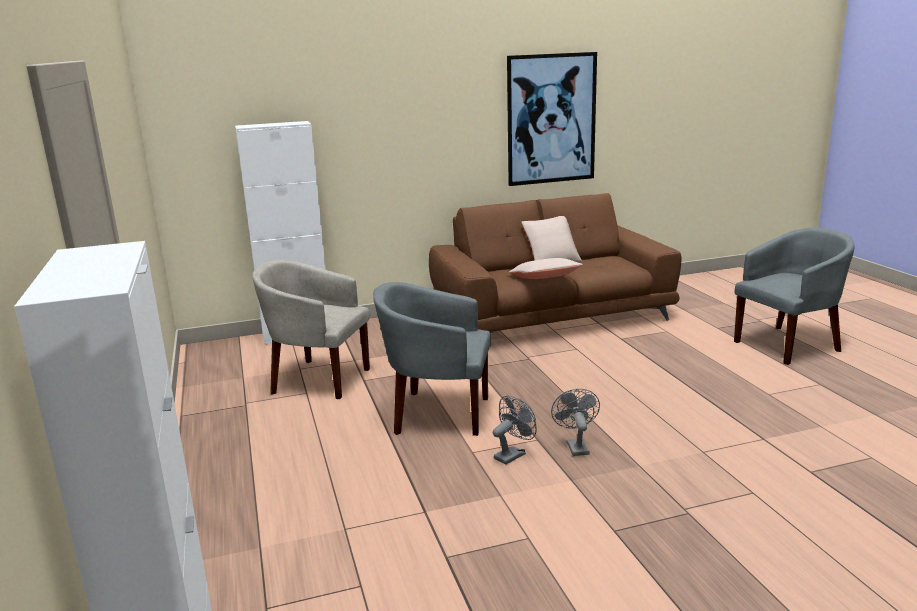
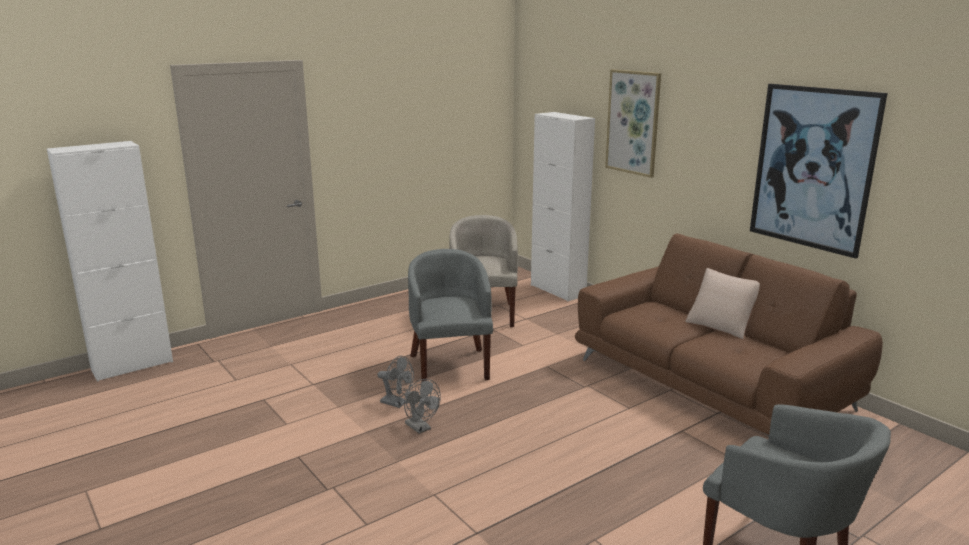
camera: 70 degrees right, 0 degrees up
(361, 116) = (633, 122): none -> picture
(545, 279) = (655, 328): beige pillow -> none
(575, 446) = (420, 428): grey fan -> grey fan turned 75 degrees clockwise

